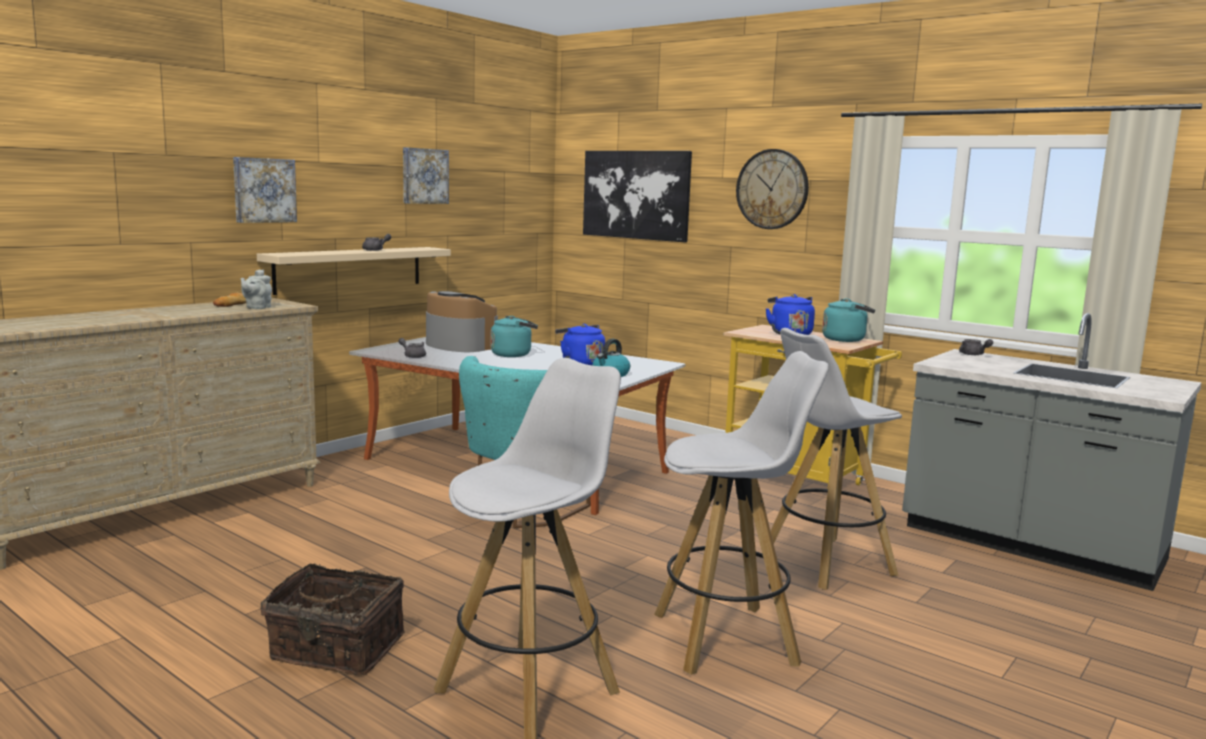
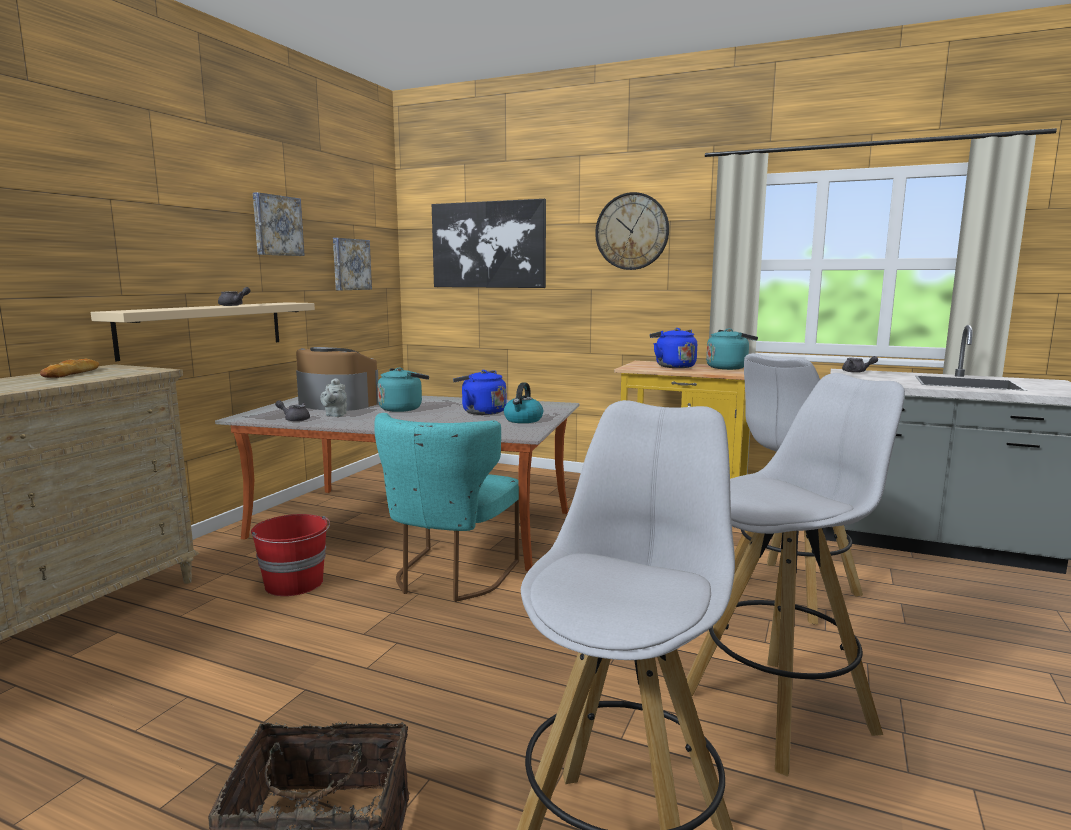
camera: 15 degrees left, 0 degrees up
(257, 307) = (103, 376): grey teapot -> grey teapot (335, 415)
(264, 190) = (93, 234): picture -> picture (350, 264)
(391, 498) = (295, 584): none -> red bucket

